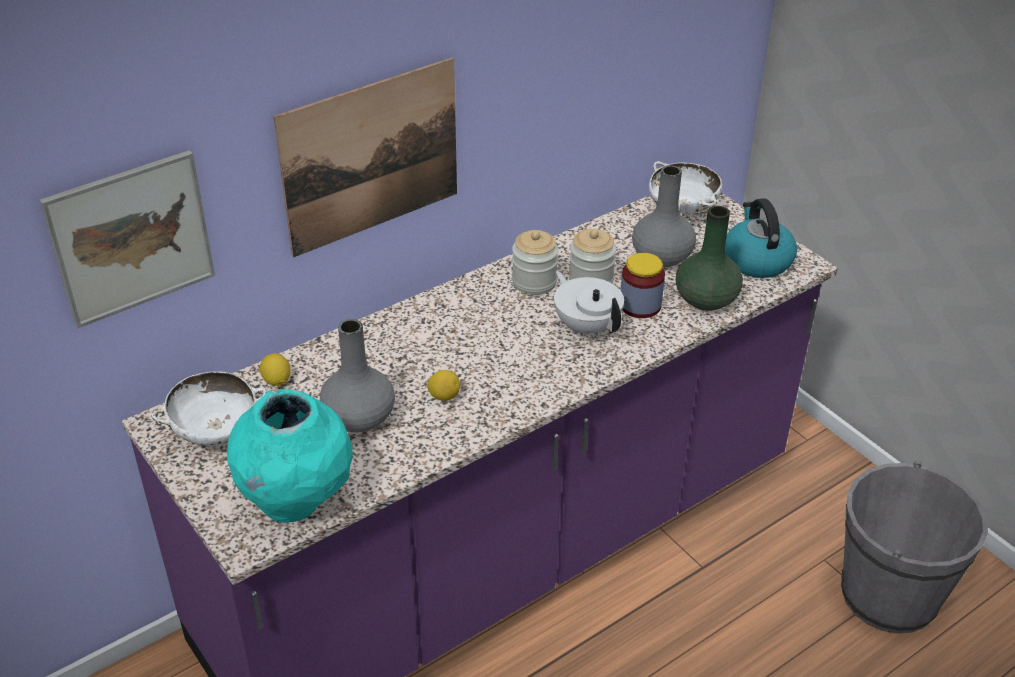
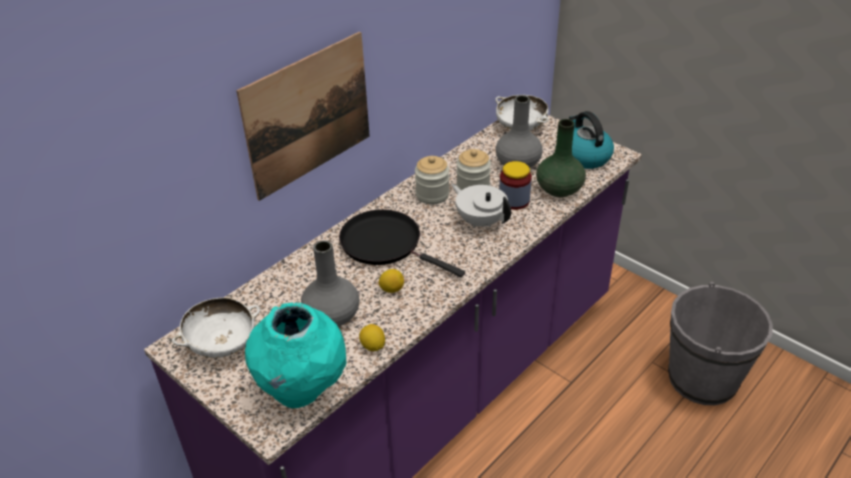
camera: 10 degrees left, 0 degrees up
(131, 238) = (137, 202): picture -> none
(277, 381) = (260, 298): lemon -> lemon (373, 346)
(454, 337) = (386, 244): none -> black frying pan

